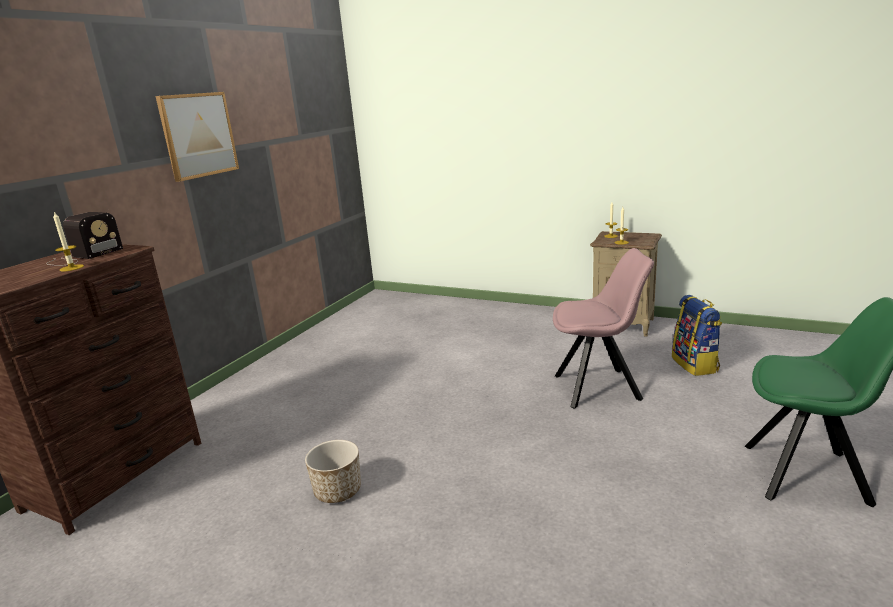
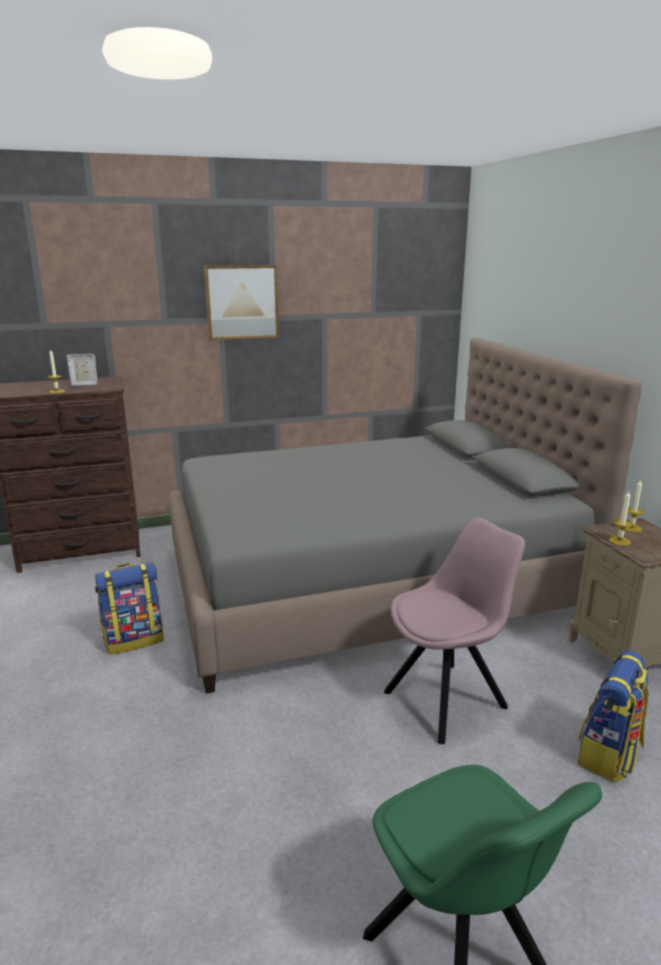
camera: 45 degrees right, 0 degrees up
(82, 256) = (84, 385): radio -> picture frame
(338, 491) = (134, 639): planter -> backpack
(434, 358) = (370, 581): none -> grey bed
(598, 388) = (446, 700): pink chair -> pink chair turned 75 degrees counterclockwise

